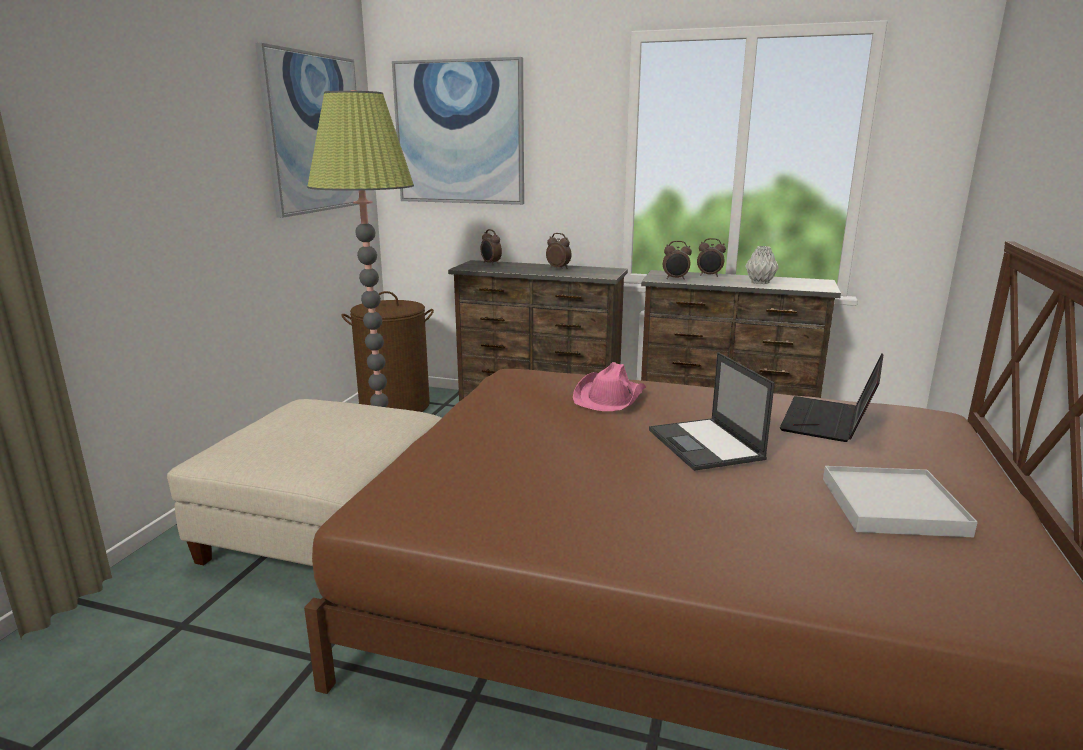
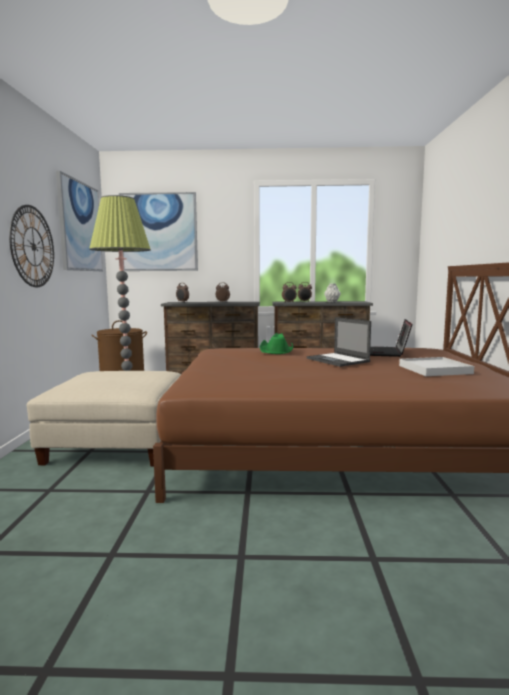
camera: 15 degrees left, 10 degrees down
(207, 191) = (33, 246): none -> wall clock
(610, 397) = (277, 350): pink hat -> green hat

